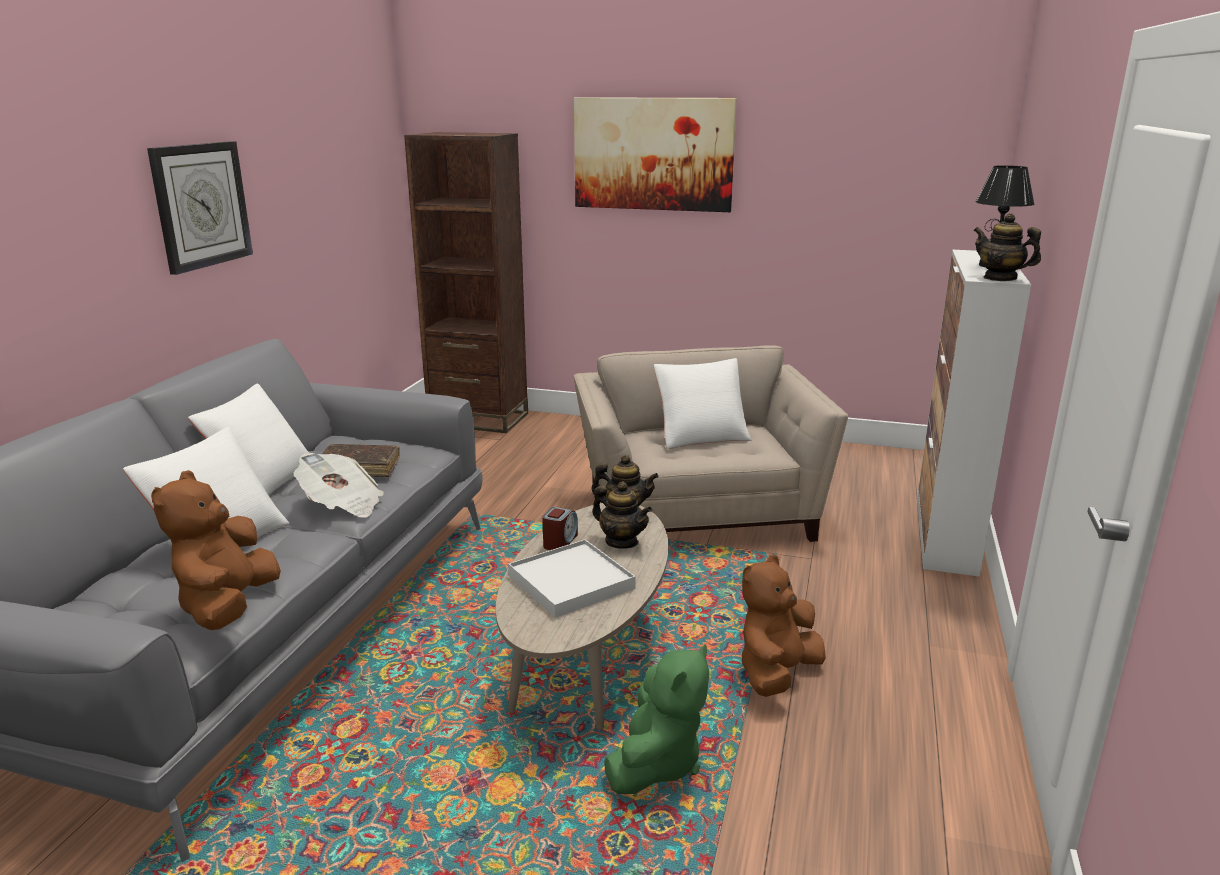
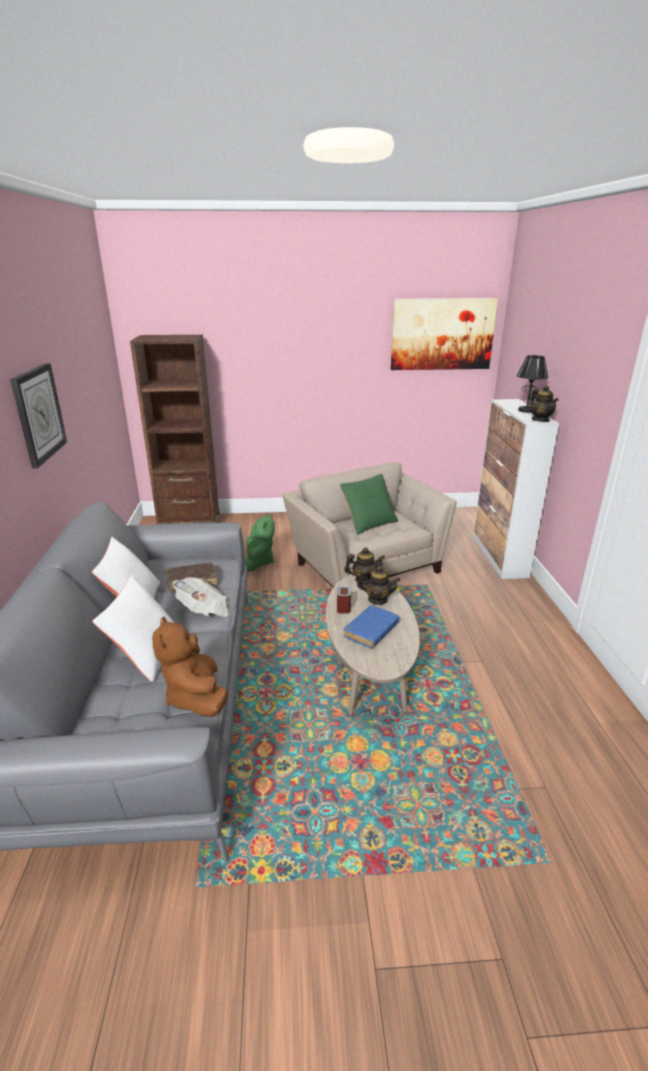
camera: 20 degrees left, 5 degrees up
(571, 582) = (371, 631): white tray -> blue book
(653, 154) = (294, 345): picture -> picture (442, 334)
(656, 763) = (446, 722): green plush toy -> green plush toy (258, 562)
(701, 436) = (369, 522): white pillow -> green pillow
(776, 674) = (470, 655): brown plush toy -> none
(1000, 278) = (540, 420): teapot -> teapot turned 135 degrees counterclockwise

